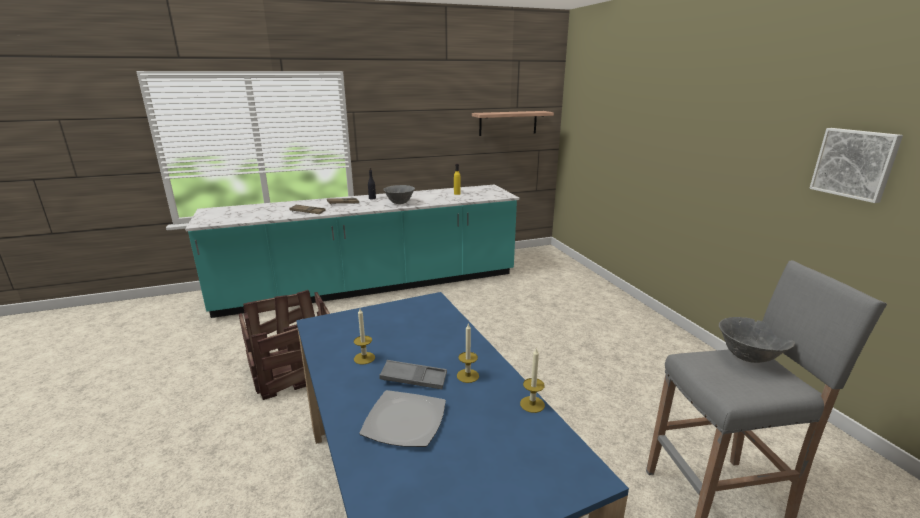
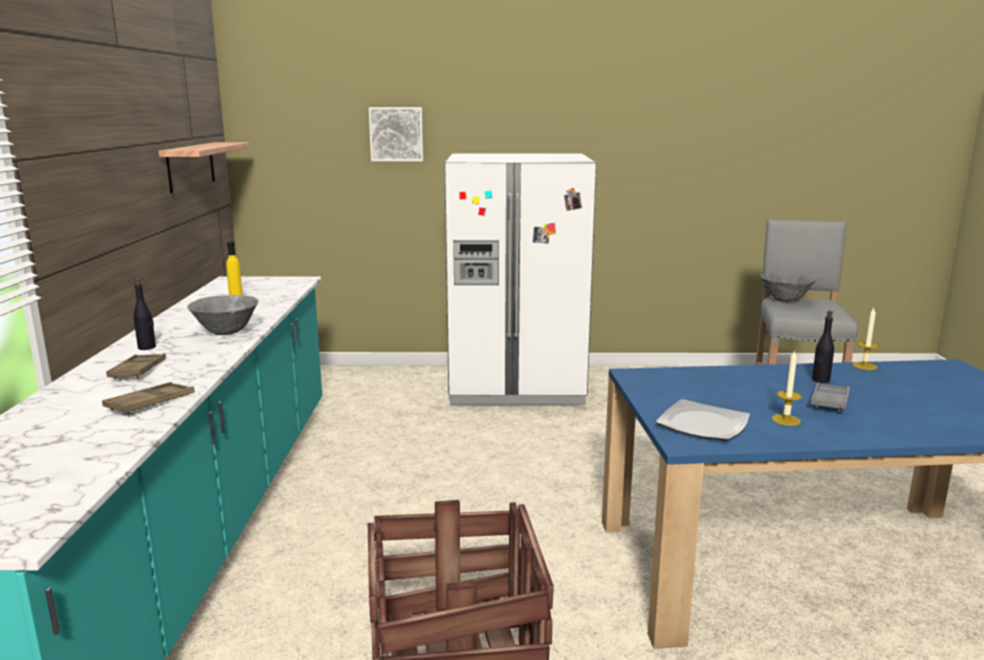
camera: 70 degrees left, 5 degrees down
(403, 421) = (908, 412): plate -> plate (703, 425)
(467, 376) = (820, 380): candle -> black bottle
(623, 324) = (516, 386): none -> white fridge
(855, 163) = (683, 151): picture -> picture (396, 134)

